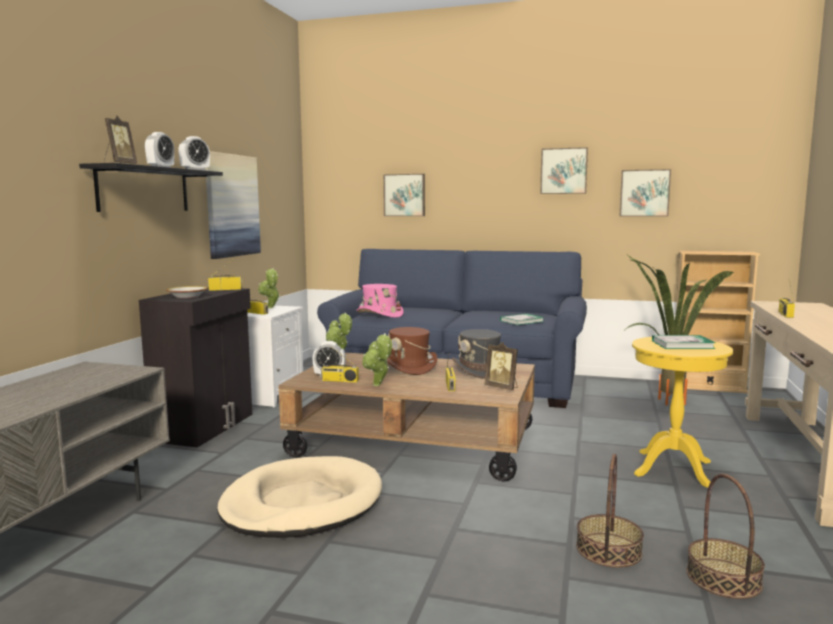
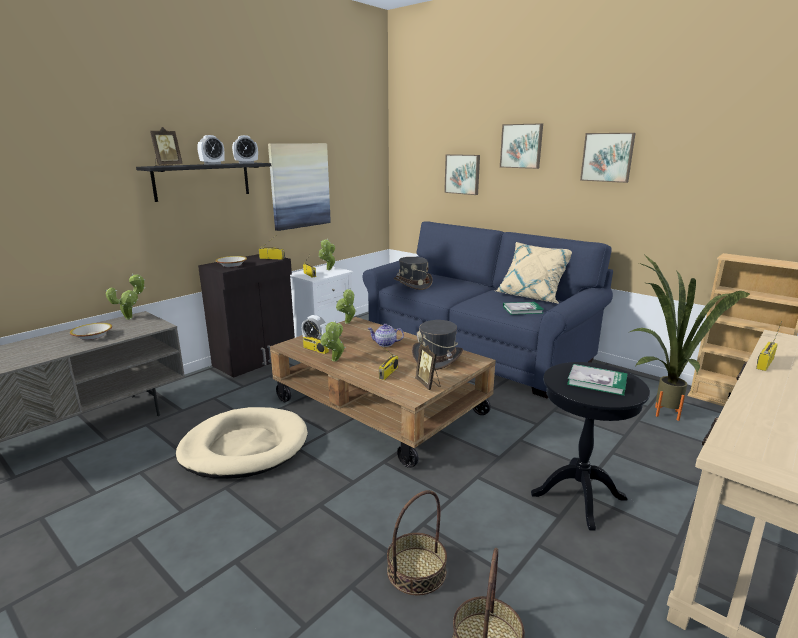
camera: 25 degrees right, 10 degrees up
(55, 388) = (92, 336): none -> bowl
(79, 368) = (131, 318): none -> potted plant
(379, 314) = (412, 284): pink hat -> grey hat
(409, 367) = (385, 344): brown hat -> teapot
(513, 312) = (532, 296): none -> beige pillow
(644, 193) = (692, 185): picture -> picture (521, 146)
(673, 468) = (578, 496): yellow side table -> black side table

